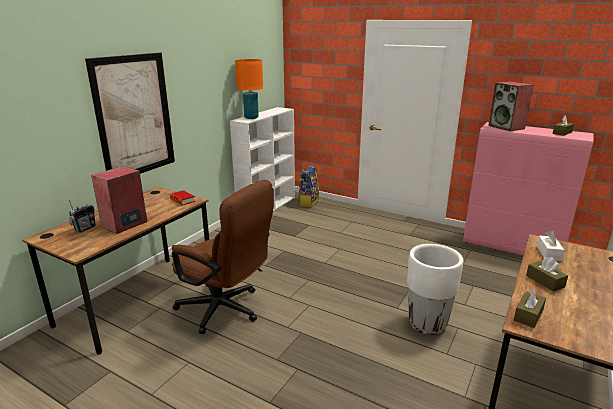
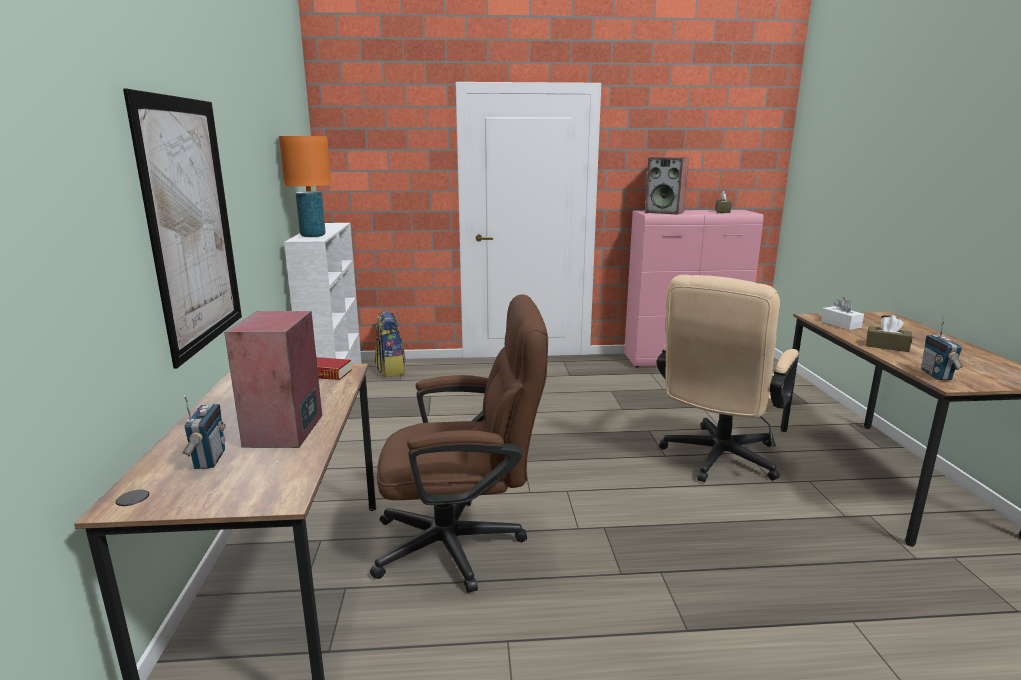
camera: 35 degrees left, 5 degrees down
(427, 324) = (716, 460): white planter -> beige office chair
(528, 315) = (936, 375): brown tissue box -> radio

